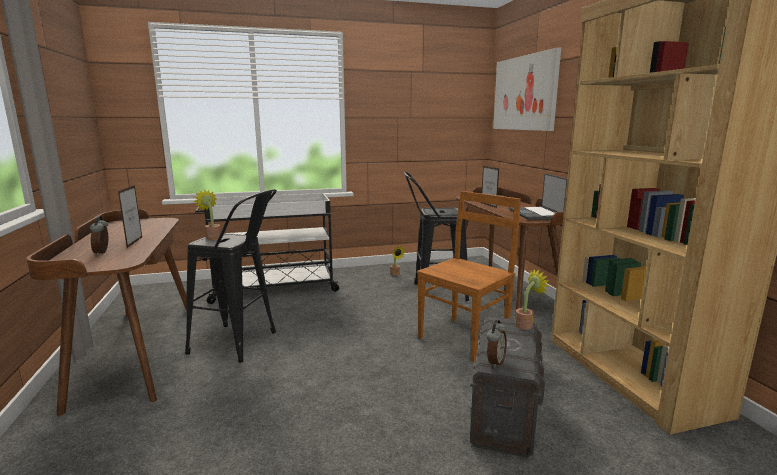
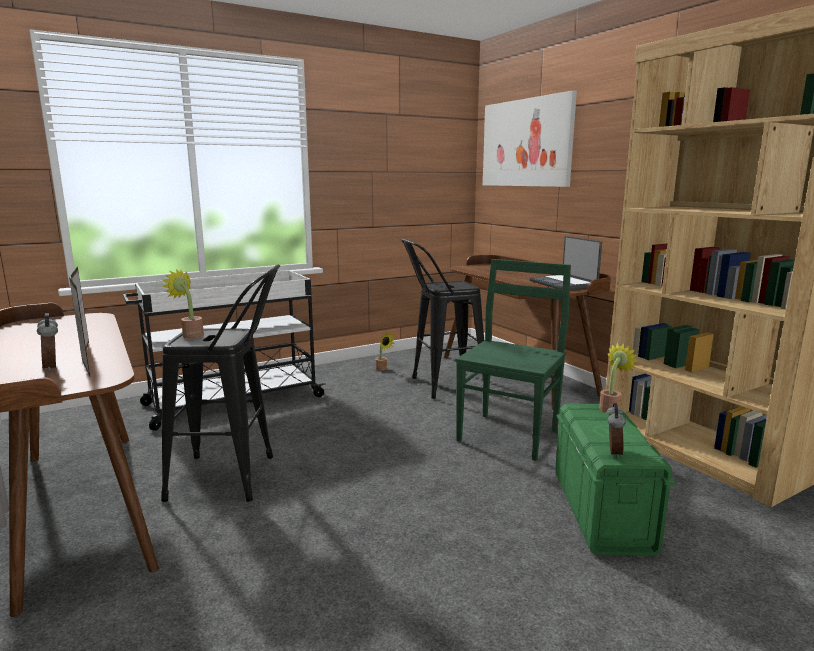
camera: 15 degrees left, 0 degrees up
(464, 337) = (509, 434): brown chair -> green chair
(488, 205) = (499, 276): picture frame -> picture frame (86, 369)
(504, 412) = (602, 511): grey storage box -> green storage box

